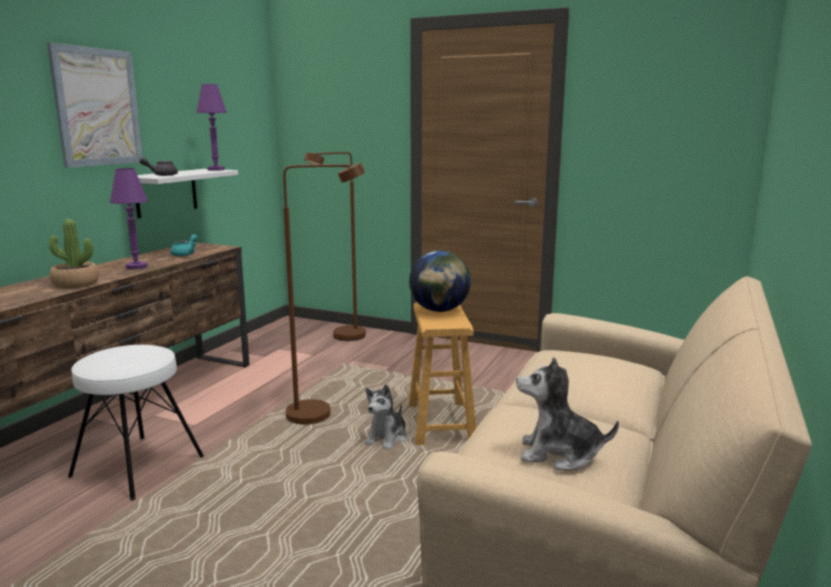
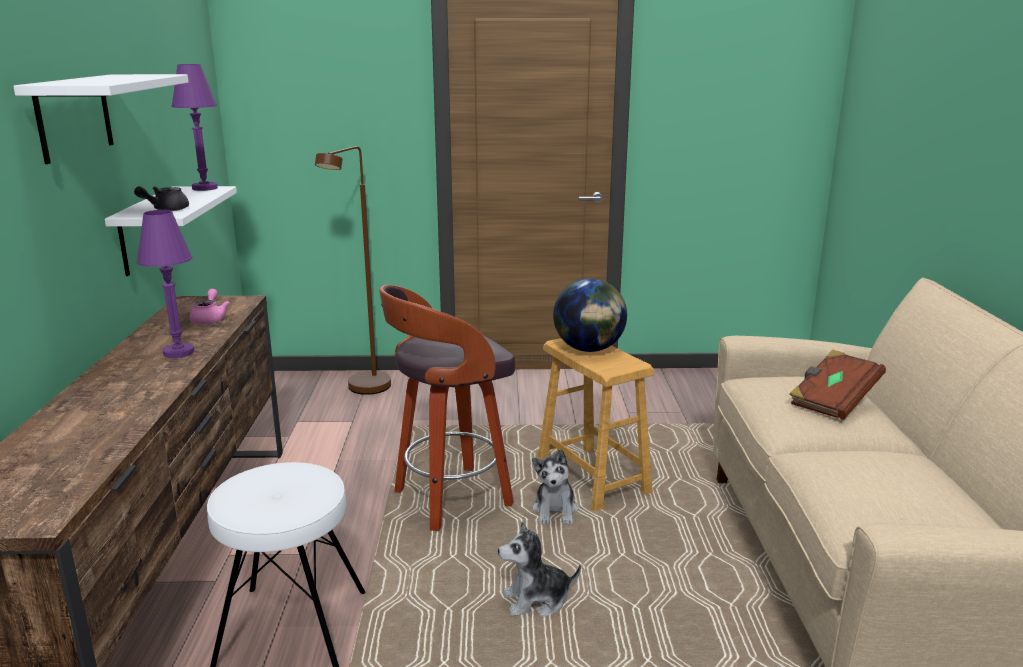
camera: 25 degrees left, 5 degrees up
(75, 284) = (141, 397): potted plant -> none
(97, 107) = (74, 116): picture -> white shelf
(185, 254) = (210, 319): turquoise teapot -> pink teapot
(321, 414) = (450, 500): brown floor lamp -> stool
(559, 454) = (921, 497): plush toy -> plush toy (536, 600)
(595, 374) = (833, 401): none -> brown book

